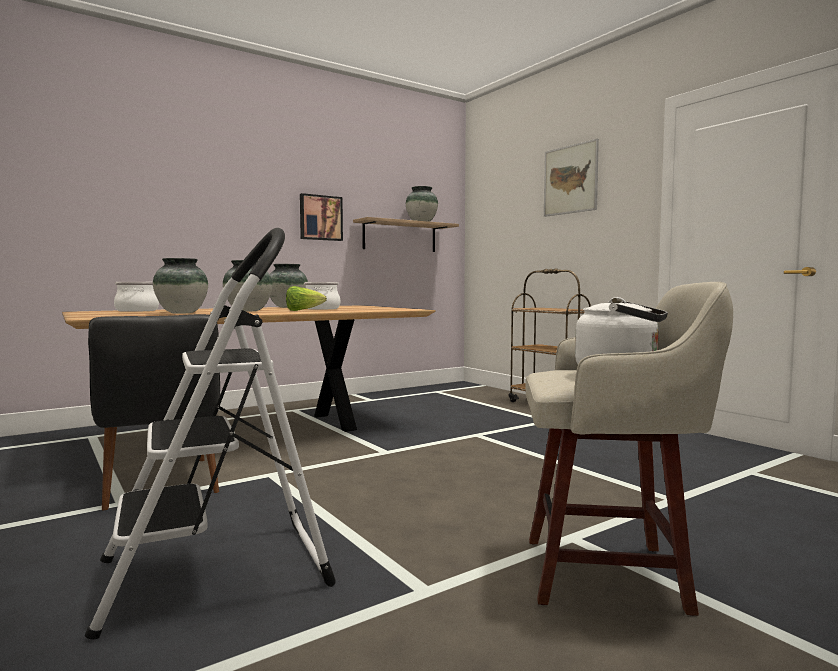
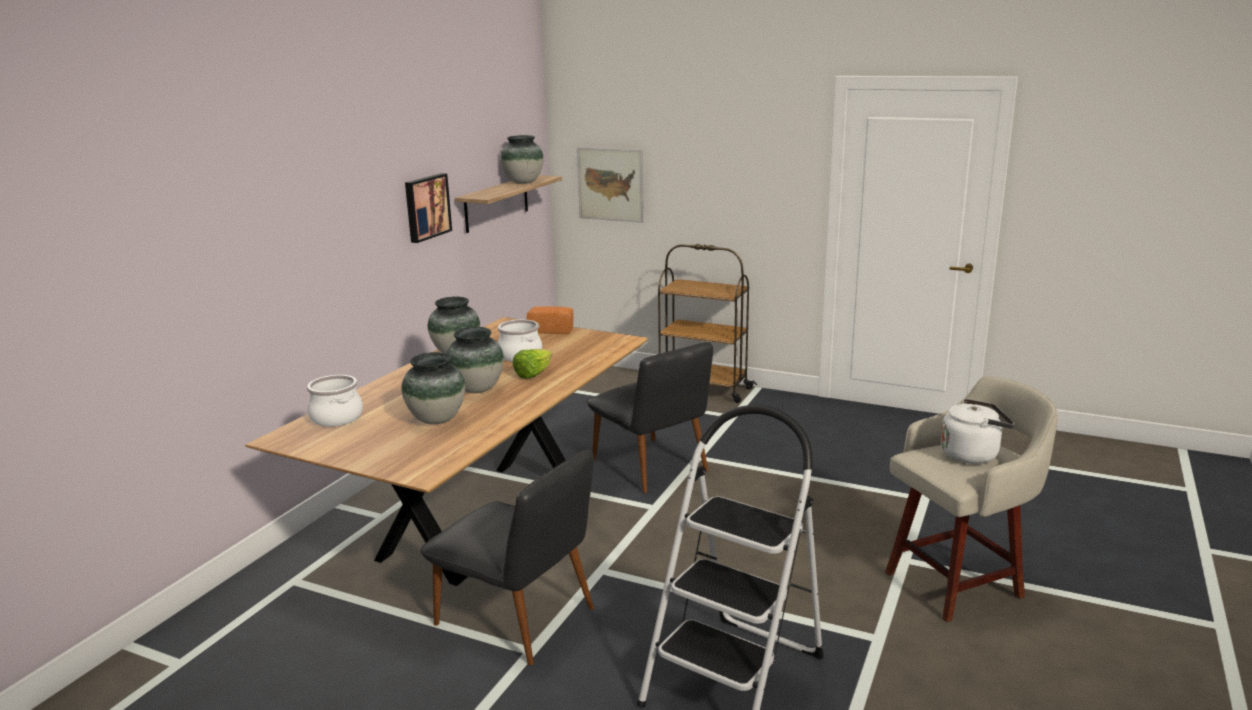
camera: 30 degrees left, 15 degrees up
(376, 307) = (552, 330): none -> bread
(428, 431) = (649, 464): none -> black chair
(570, 179) = (715, 138): picture -> picture (610, 184)

